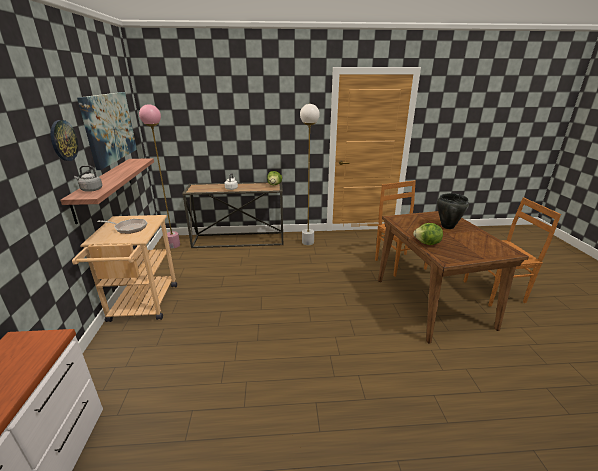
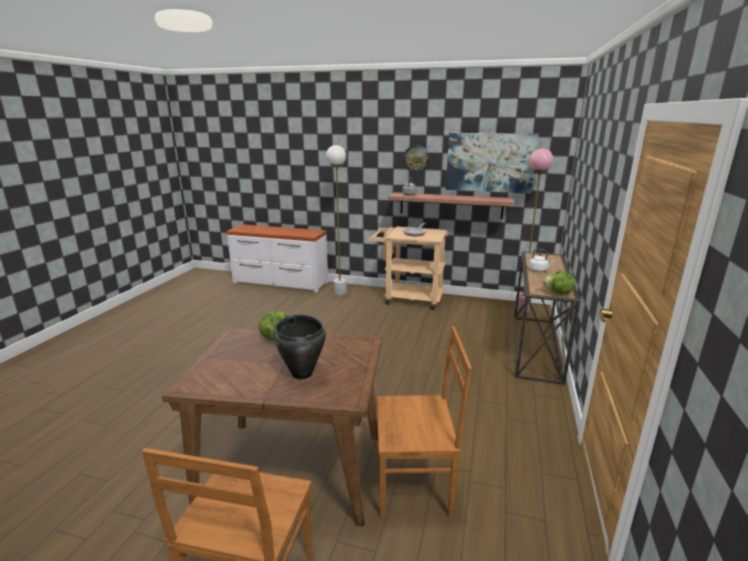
camera: 110 degrees right, 5 degrees down
(307, 242) = (522, 401): white floor lamp -> white floor lamp (340, 293)

